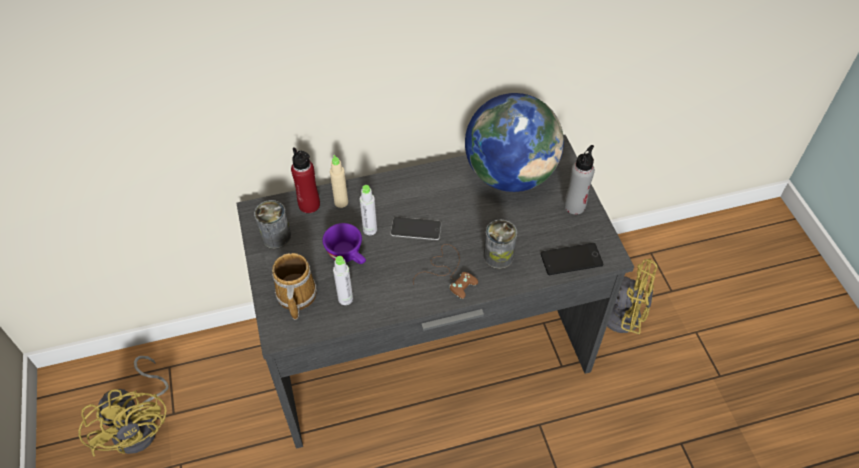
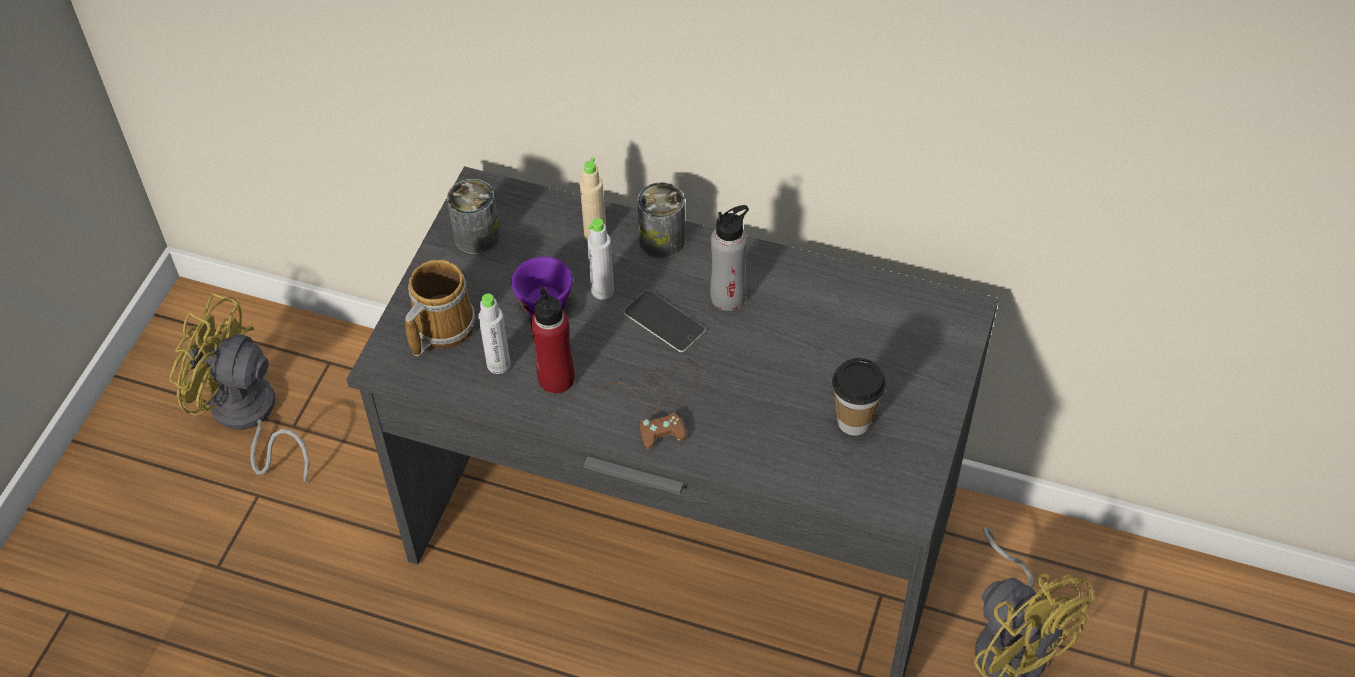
camera: 35 degrees right, 0 degrees up
(141, 424) = (247, 418): yellow fan -> yellow fan turned 105 degrees clockwise
(309, 205) = (551, 216): red bottle -> red bottle (556, 379)
(498, 256) = (745, 419): can -> can (662, 240)
(510, 174) = (860, 314): globe -> none
(551, 228) = (854, 422): none -> cup
(571, 259) = (844, 480): phone -> none
(574, 206) = (917, 408): grey bottle -> grey bottle (728, 297)

